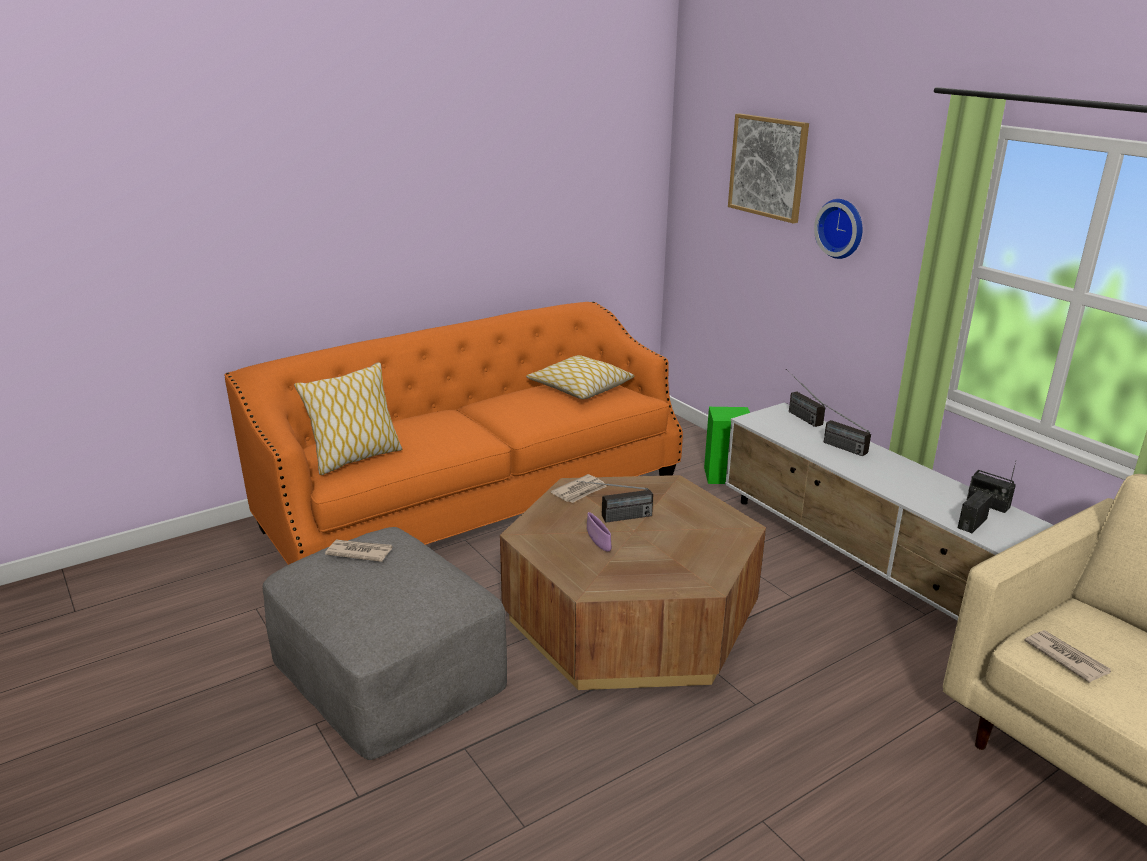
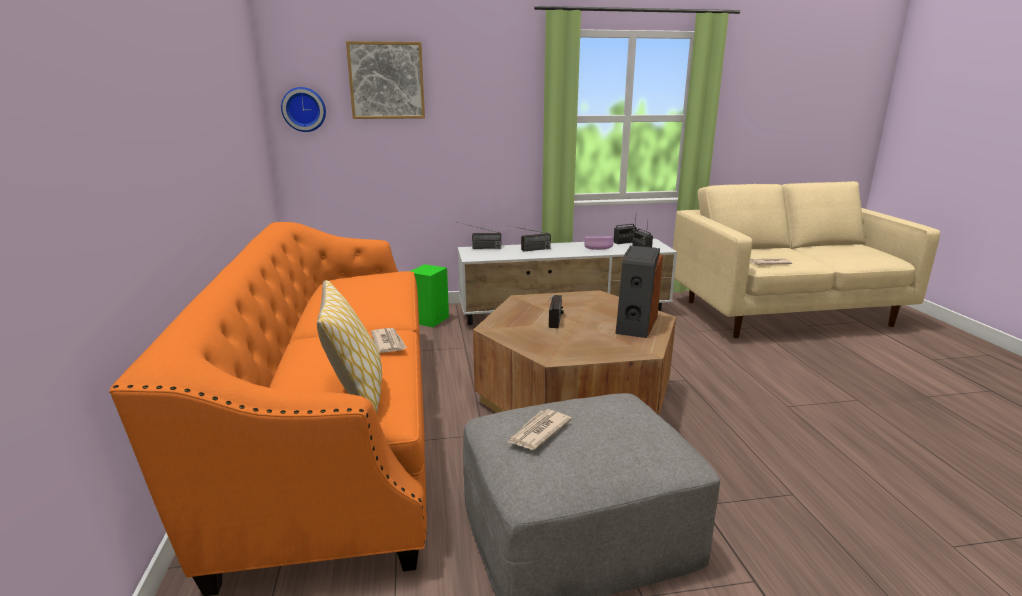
camera: 65 degrees left, 5 degrees down
(580, 388) = (351, 284): pillow -> none
(580, 491) = (503, 327): newspaper -> newspaper (388, 342)
(598, 543) = (587, 336): purple bowl -> purple bowl (598, 249)
(664, 570) = (635, 324): none -> speaker
(842, 228) = (465, 113): wall clock -> wall clock (304, 109)

